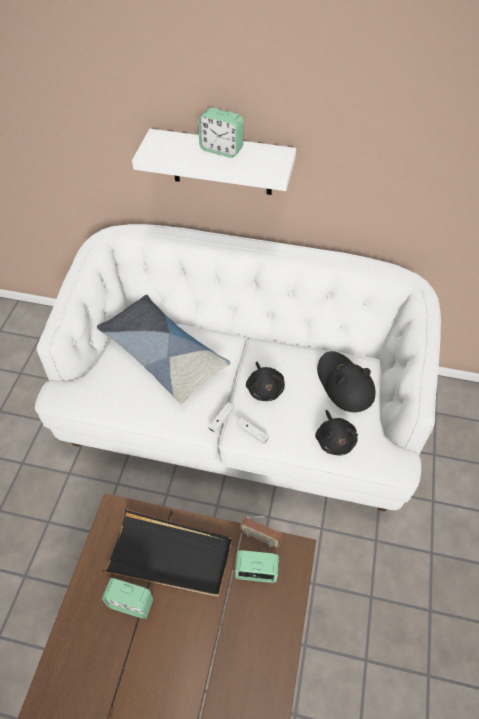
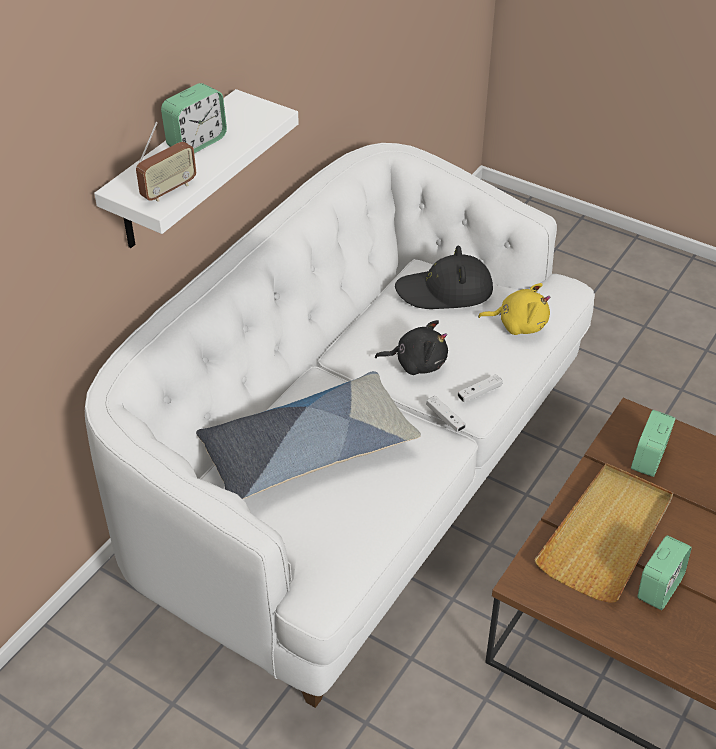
camera: 70 degrees left, 10 degrees down
(170, 555) = (606, 535): black tray -> beige tray
(260, 537) = (607, 444): radio -> radio (168, 190)
(334, 439) = (518, 324): black plush toy -> yellow plush toy

